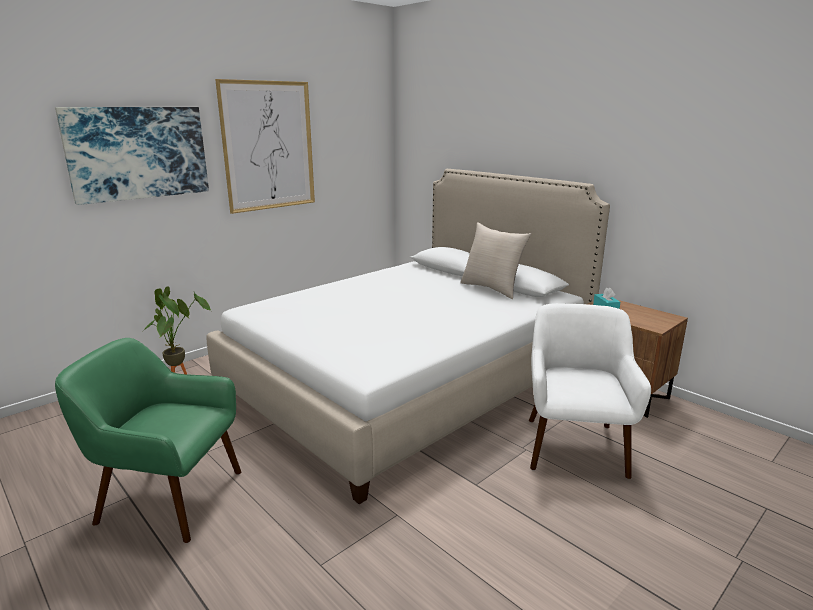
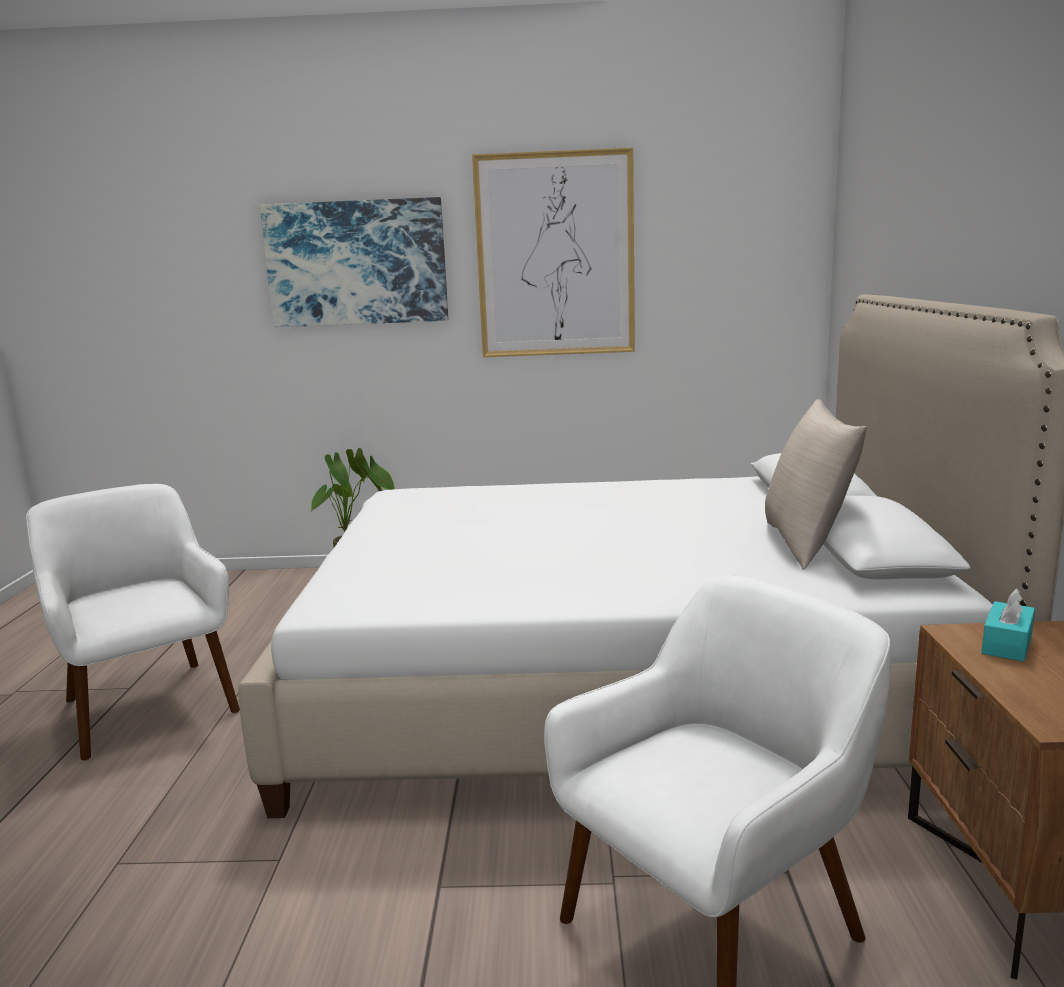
camera: 45 degrees right, 5 degrees down
(168, 498) = (148, 706): green armchair -> white armchair

